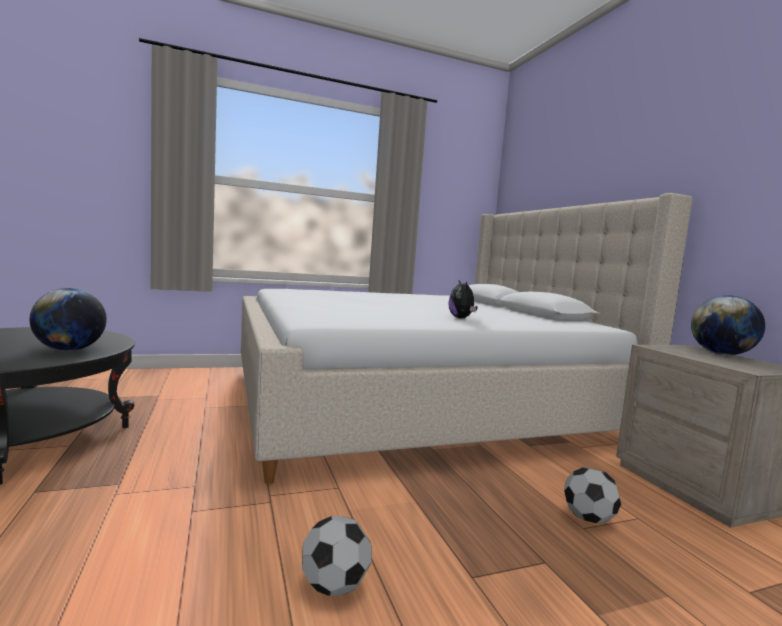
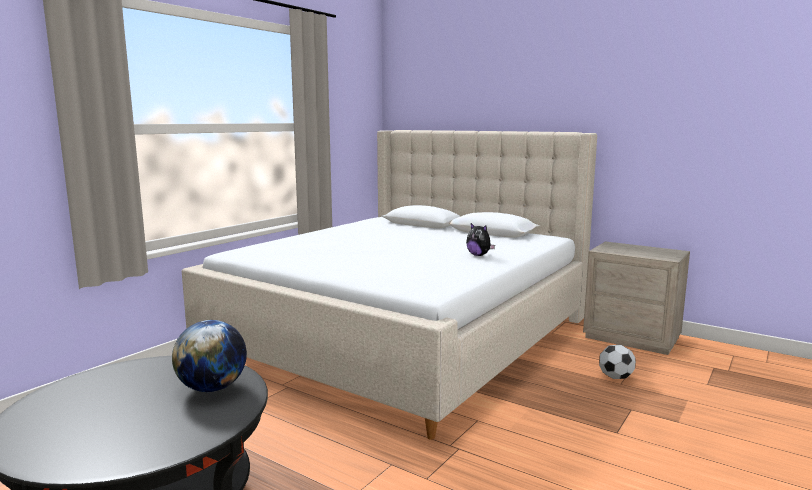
camera: 35 degrees left, 5 degrees up
(334, 586) = (573, 469): football -> none
(721, 354) = (635, 247): globe -> none

